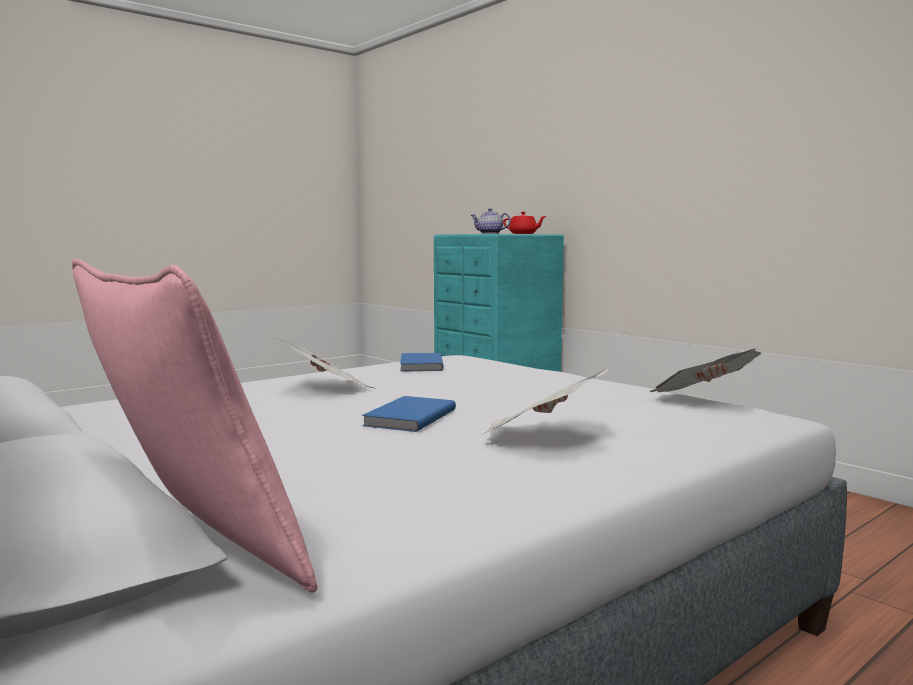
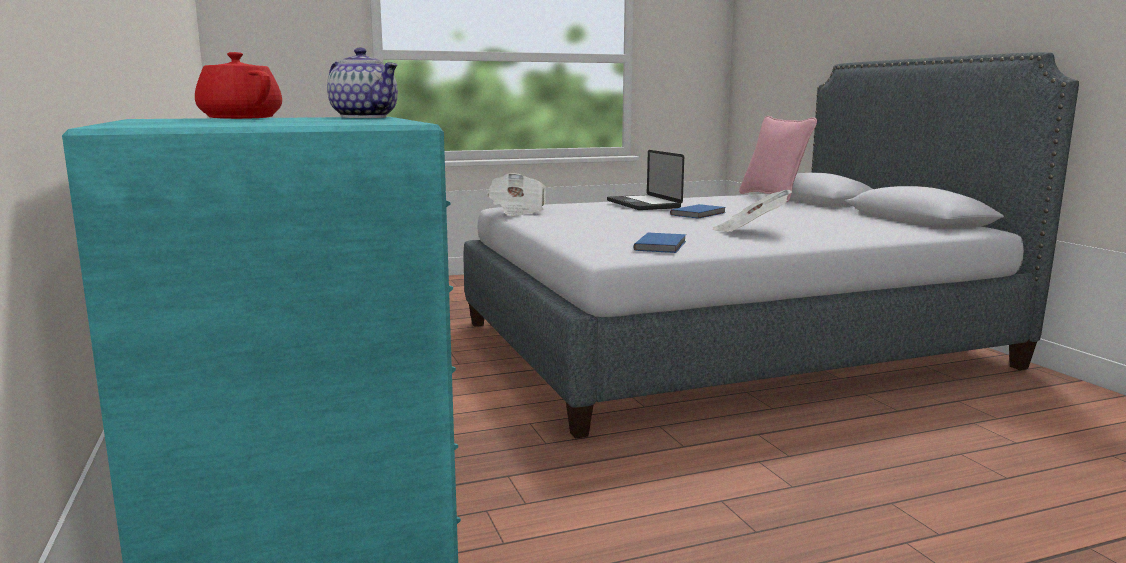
camera: 160 degrees left, 5 degrees up
(540, 436) = (643, 204): newspaper -> laptop

